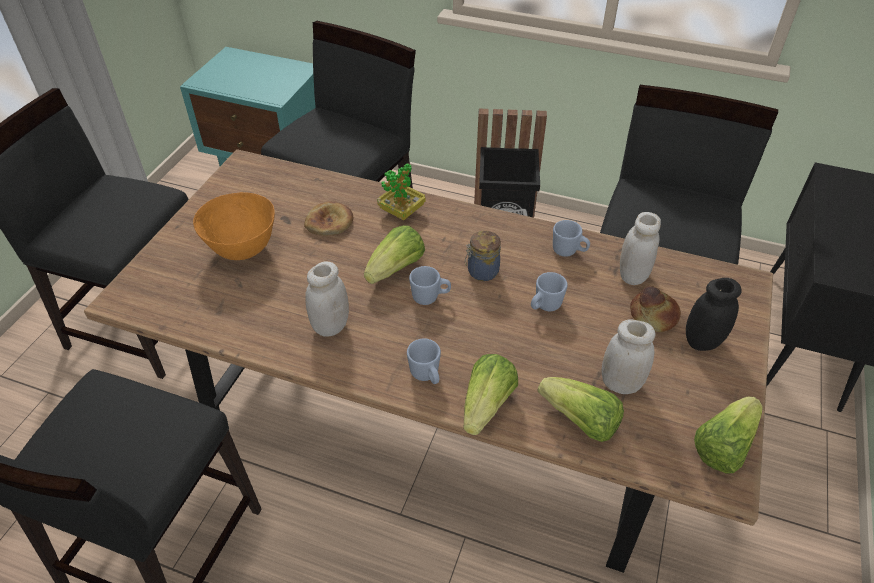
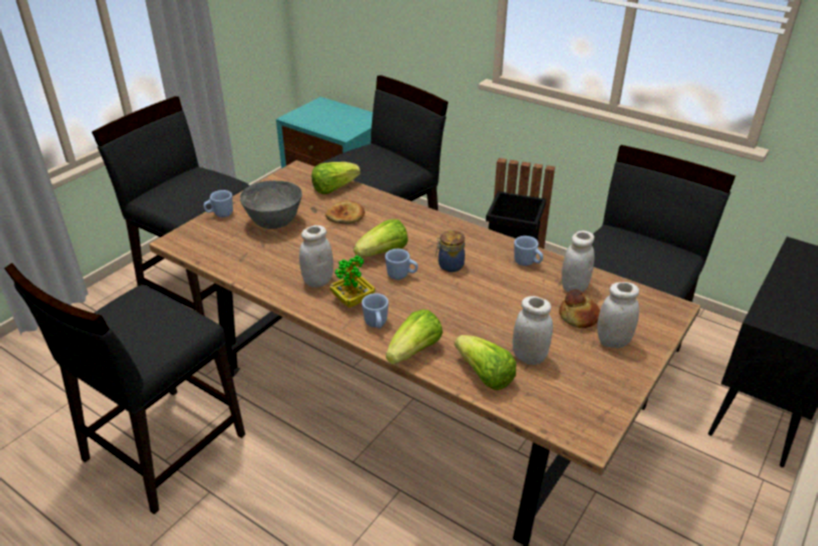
camera: 15 degrees right, 10 degrees down
(243, 249) = (274, 223): orange bowl -> grey bowl
(402, 212) = (404, 217): potted plant -> potted plant (353, 300)
(544, 306) = (490, 296): blue mug -> blue mug (220, 214)
(702, 341) = (613, 341): black jar -> white jar
(723, 446) = (596, 413): lettuce -> lettuce (334, 188)

